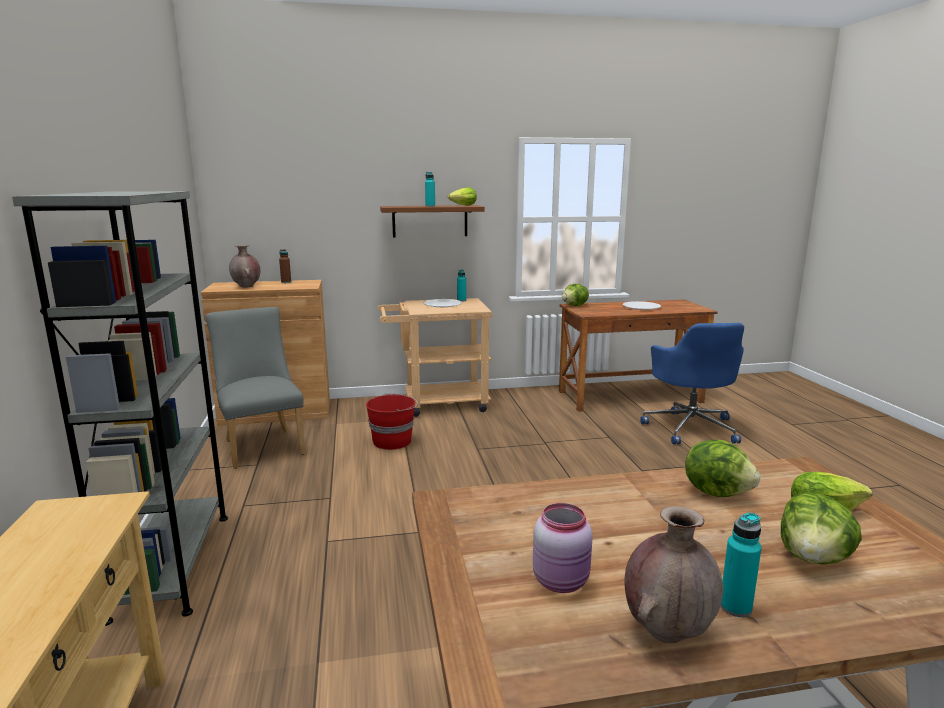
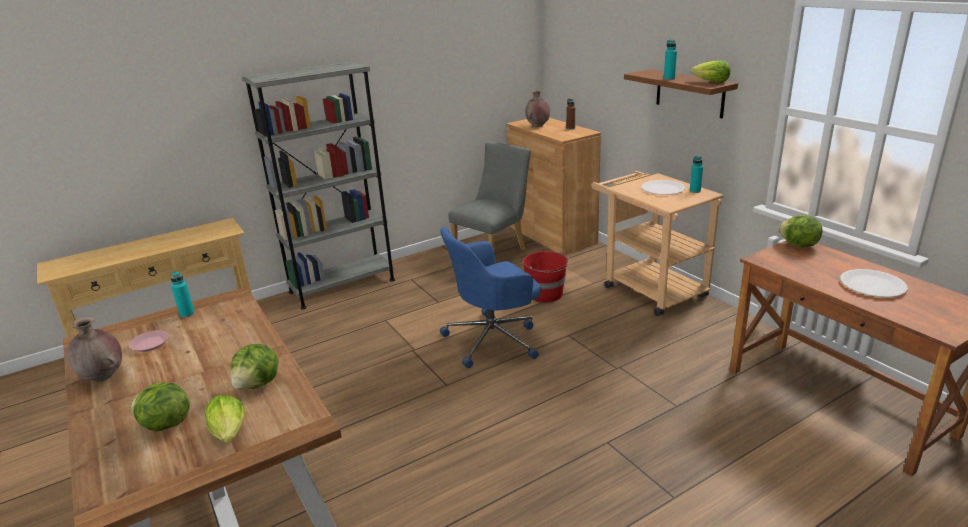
camera: 70 degrees right, 10 degrees up
(562, 581) = (150, 344): pink jar -> pink plate
(690, 427) = (783, 470): blue office chair -> blue office chair (494, 339)
(735, 607) = (118, 396): turquoise bottle -> turquoise bottle (187, 314)

